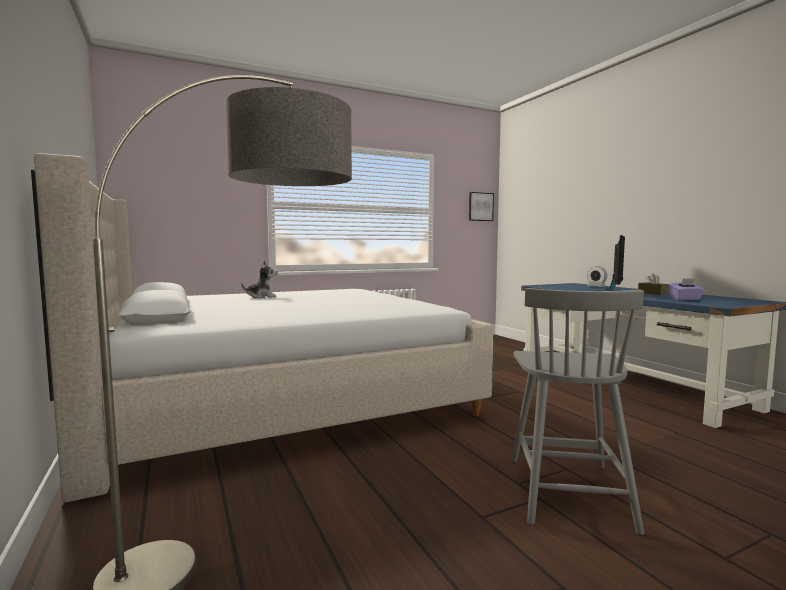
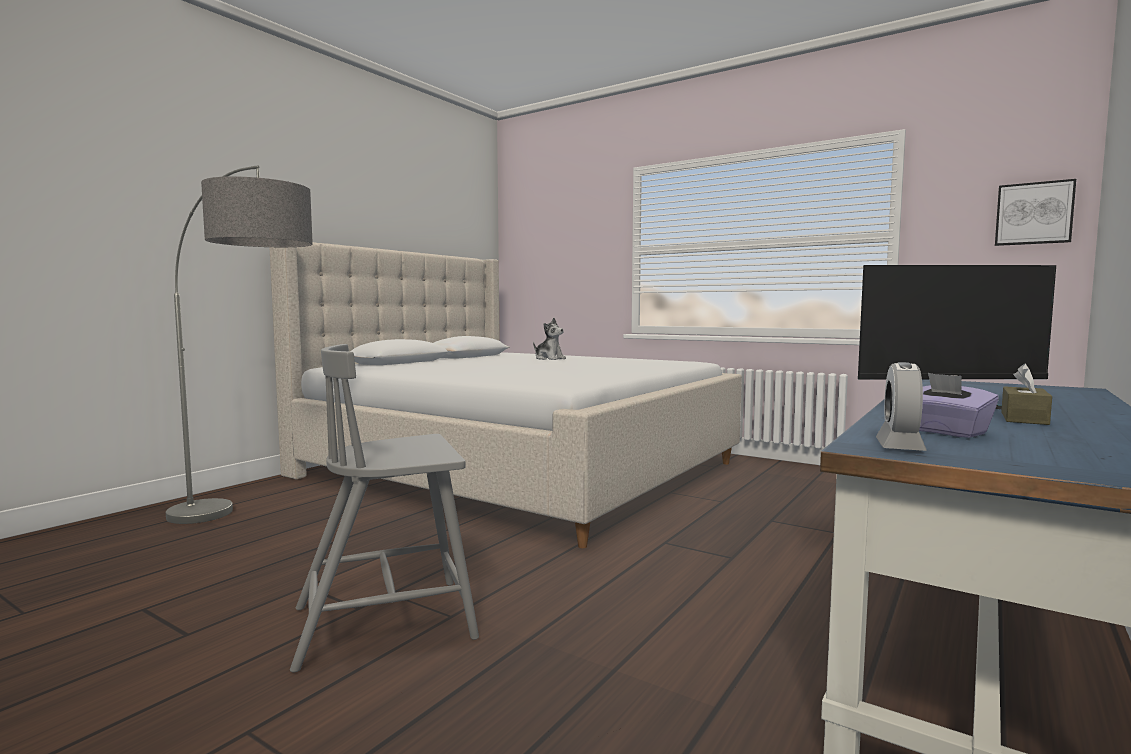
camera: 60 degrees right, 0 degrees up
(596, 286) = (1057, 397): alarm clock -> alarm clock (899, 446)

